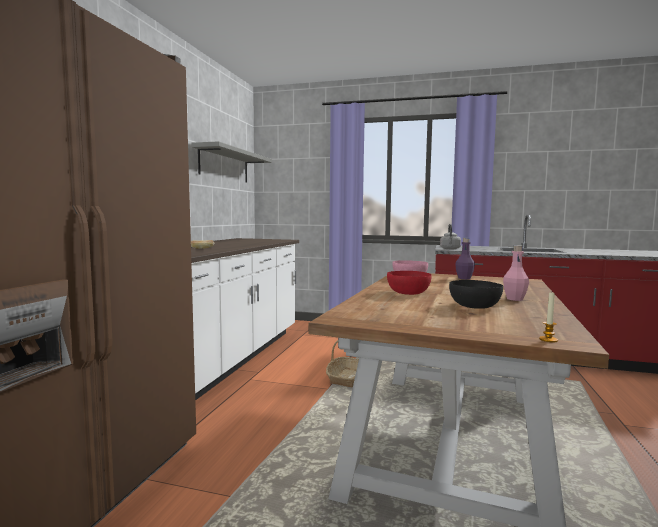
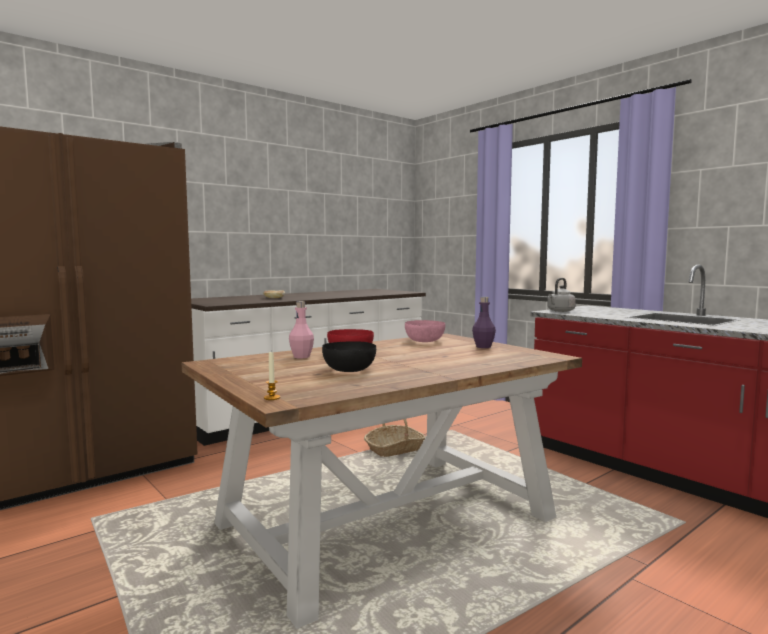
camera: 35 degrees right, 0 degrees up
(224, 165) = (361, 212): grey shelf -> none
(514, 299) = (423, 370): pink bottle -> pink bottle (301, 357)

